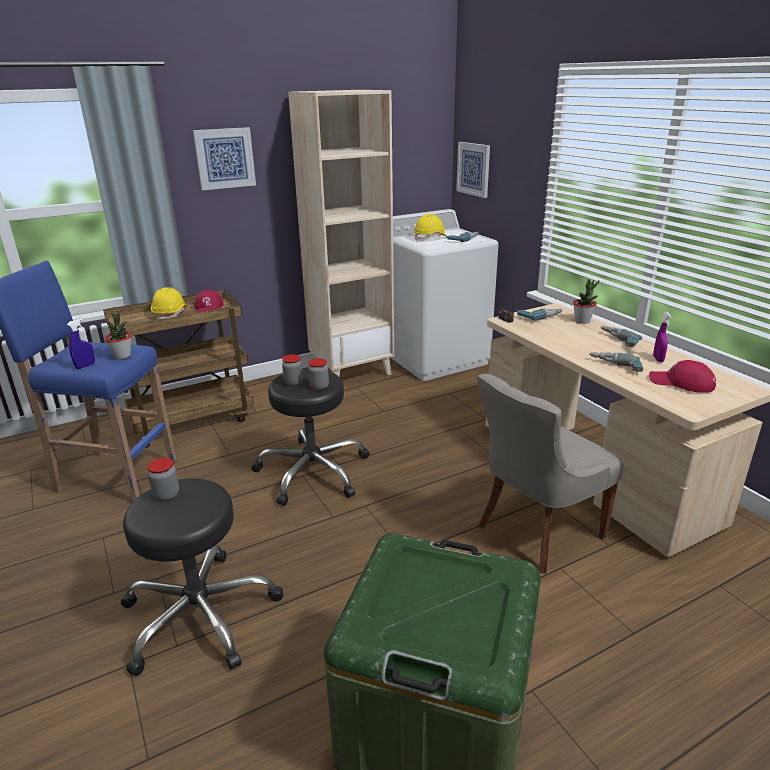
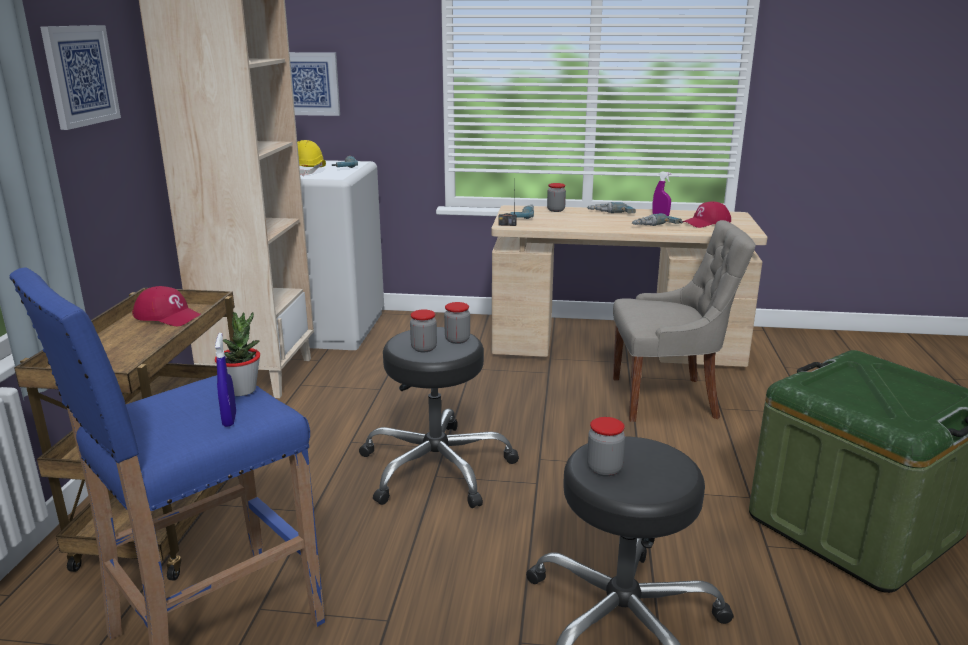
camera: 55 degrees left, 5 degrees down
(171, 314) = (131, 339): yellow hard hat -> none
(536, 531) = (667, 398): grey chair -> grey chair turned 90 degrees counterclockwise
(582, 321) = (556, 210): potted plant -> jar

